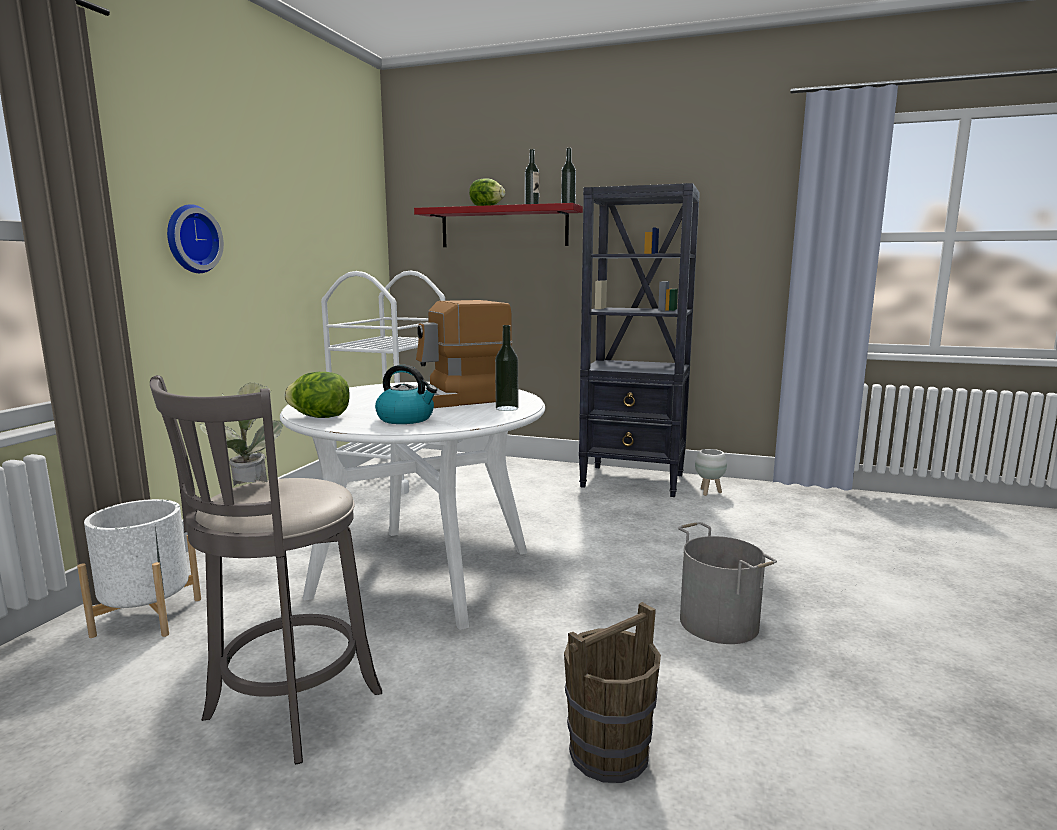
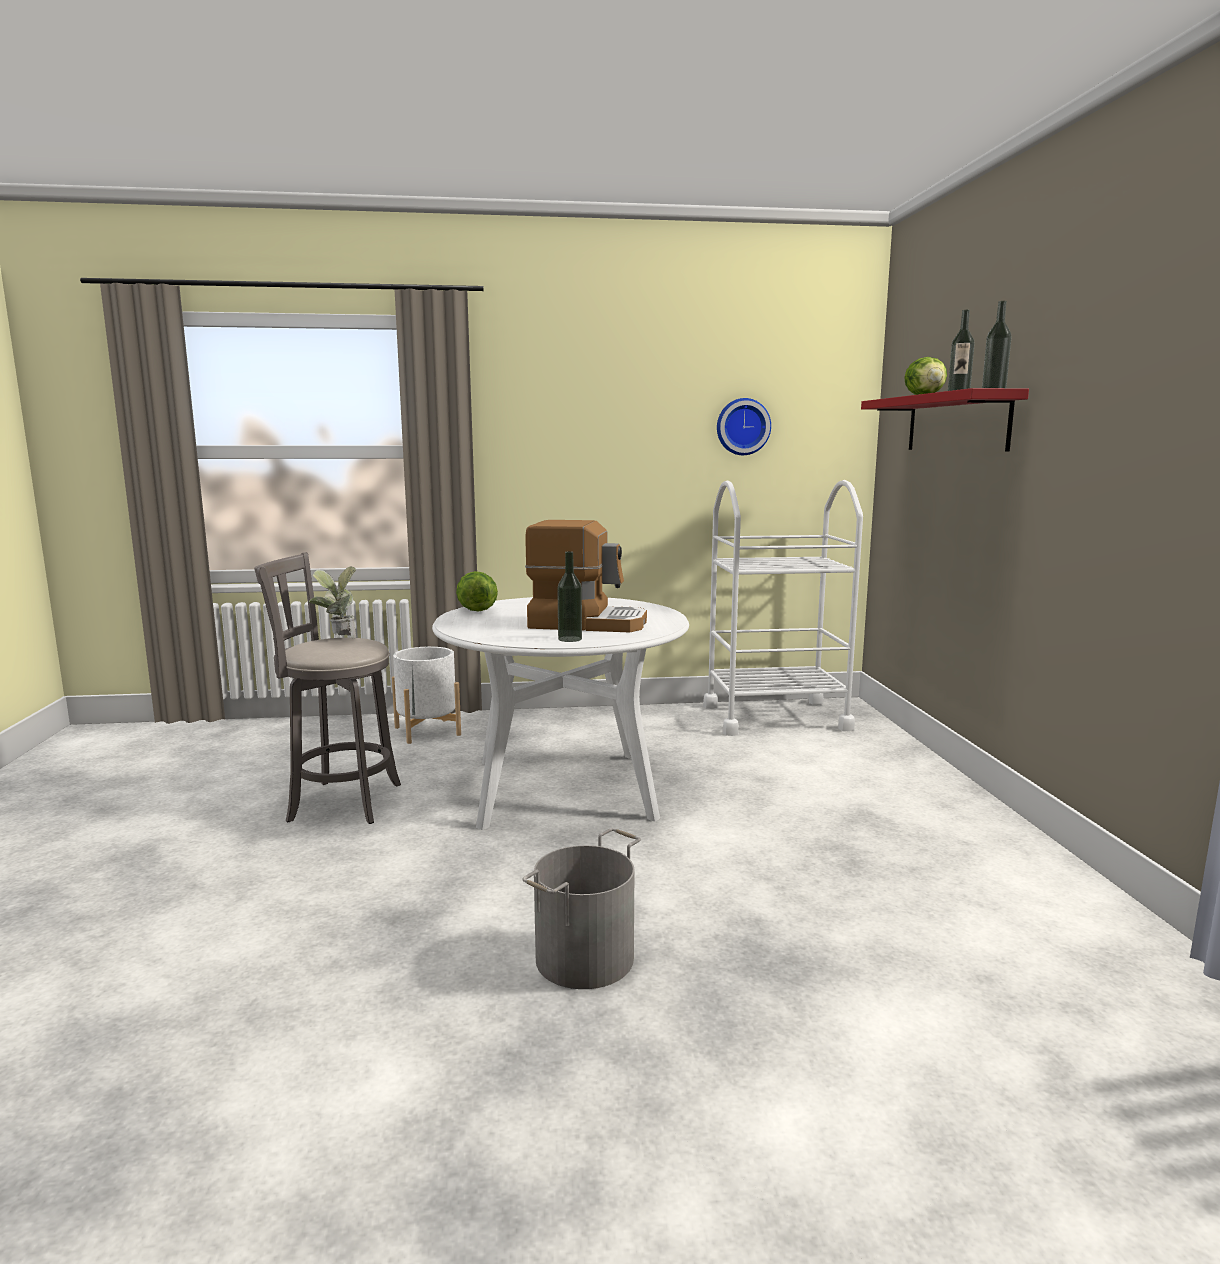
camera: 65 degrees right, 0 degrees up
(190, 239) = (560, 451): wall clock -> wall clock (742, 427)
(406, 419) = (492, 625): kettle -> none
(453, 400) = (587, 623): coffee machine -> coffee machine turned 150 degrees clockwise
(608, 753) = (322, 926): brown bucket -> none
(634, 481) = (981, 839): black bookcase -> none
(708, 492) = (1036, 904): white planter -> none

